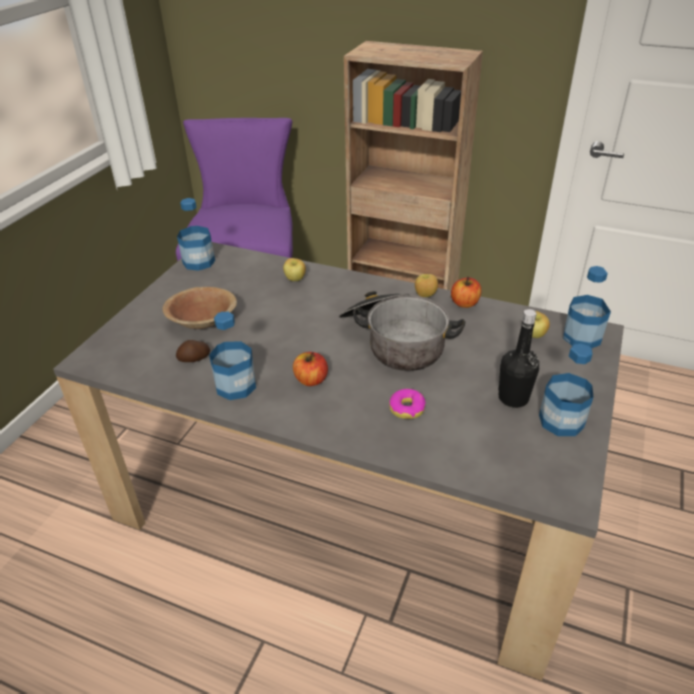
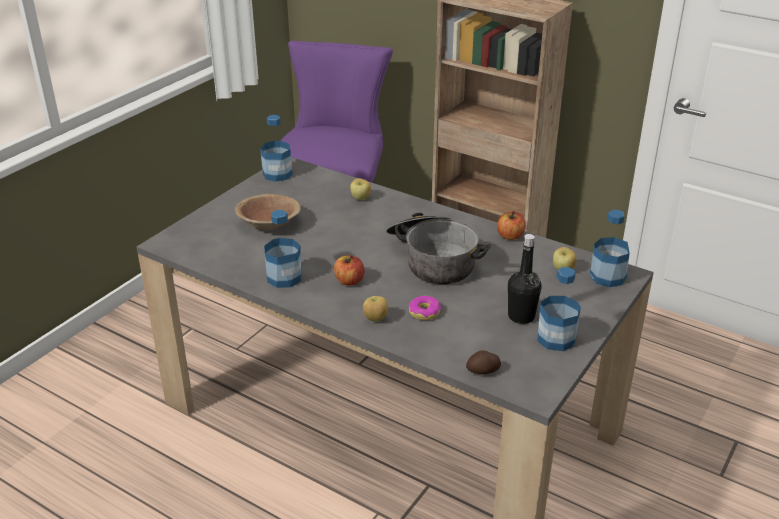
camera: 10 degrees right, 5 degrees down
(194, 359) = (254, 253): potato -> potato (483, 371)
(425, 295) = (476, 225): apple -> apple (375, 319)

